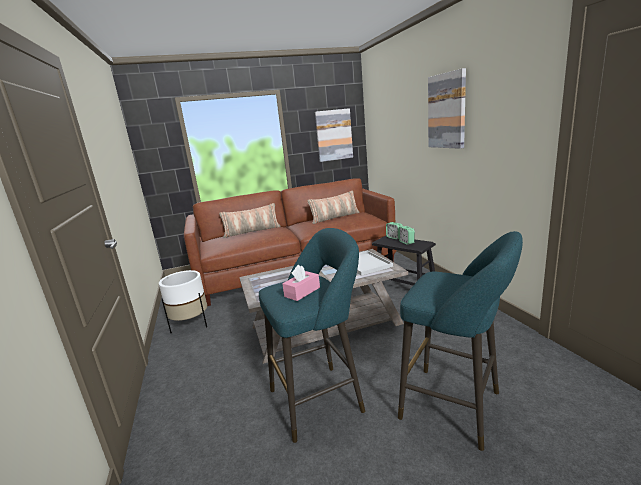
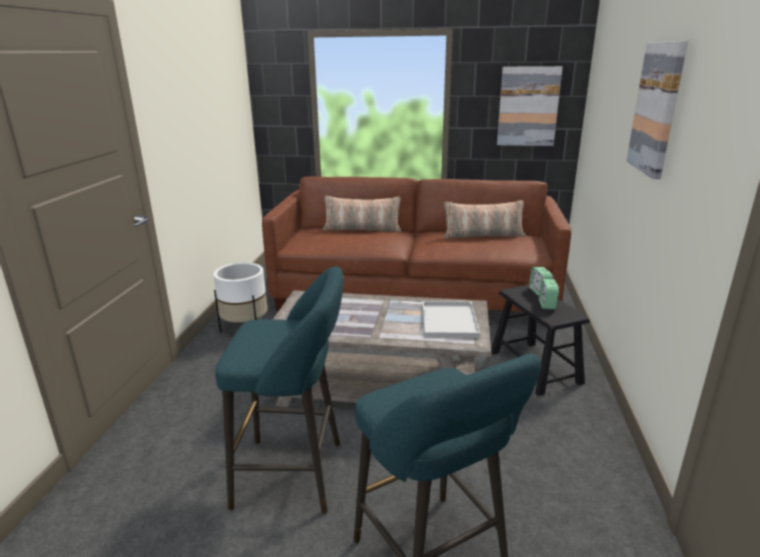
camera: 25 degrees right, 5 degrees up
(302, 292) = (271, 341): pink tissue box -> none

